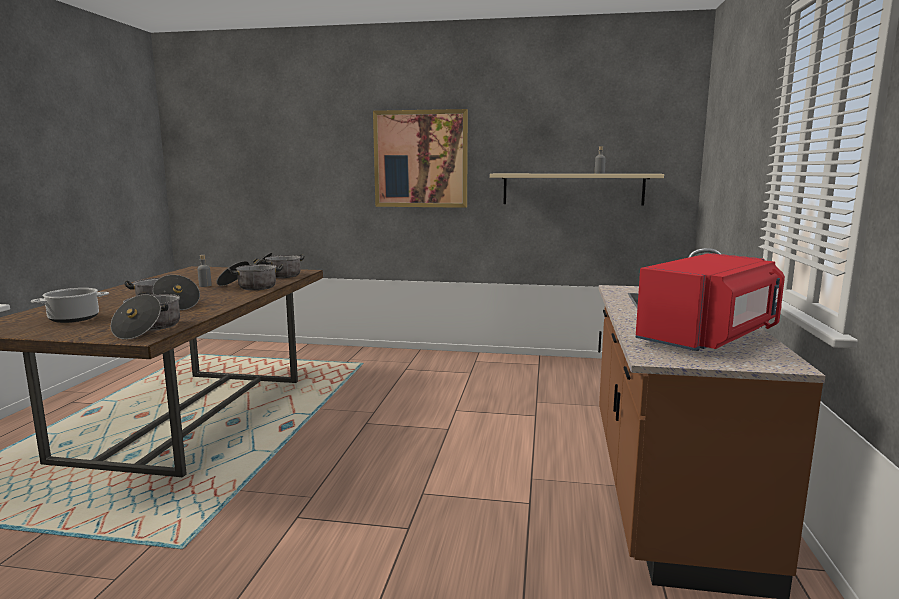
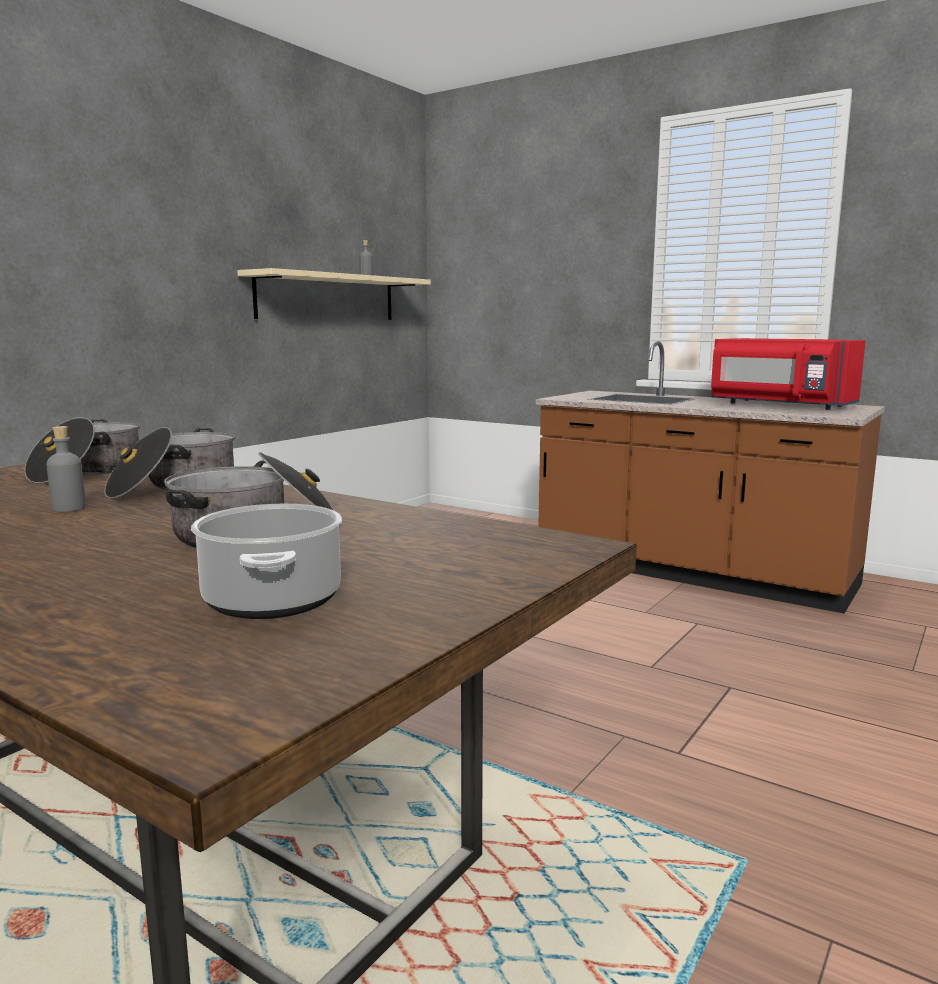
camera: 65 degrees left, 0 degrees up
(148, 328) = (493, 542): cooking pot -> none
(420, 159) = (127, 236): picture -> none
(709, 337) = (778, 405): red microwave -> red microwave turned 150 degrees clockwise

